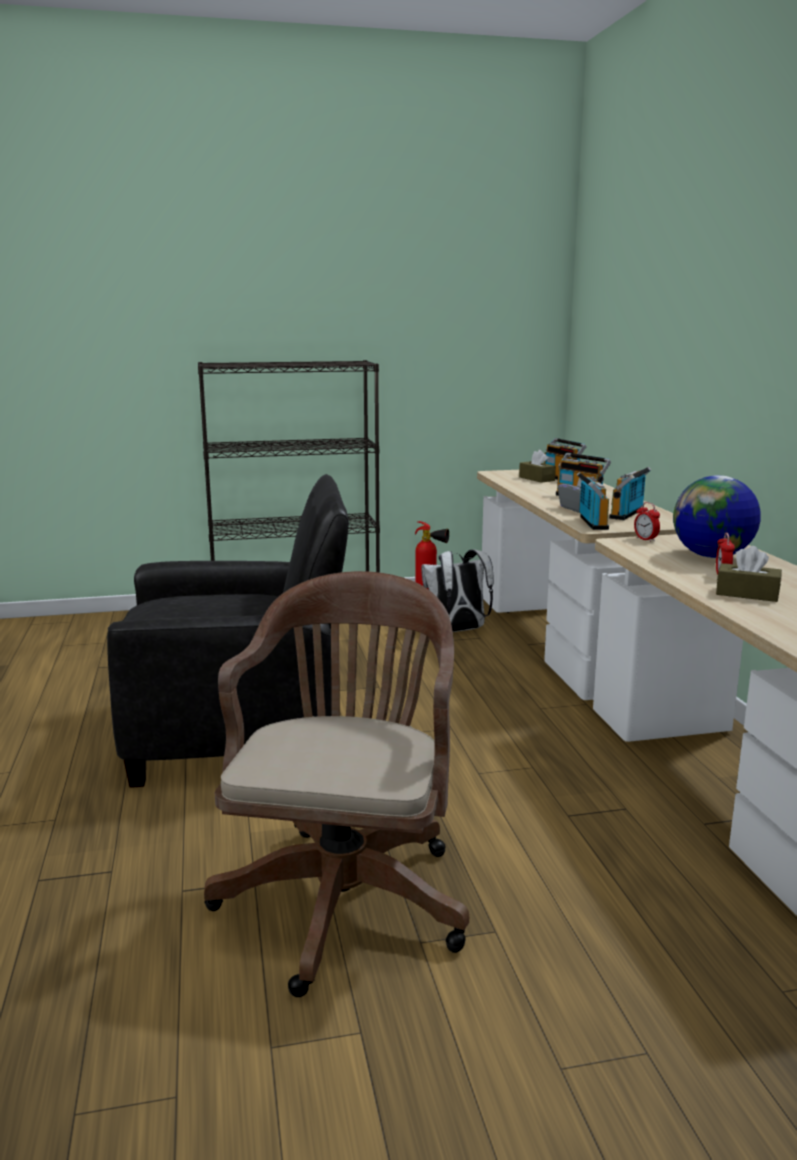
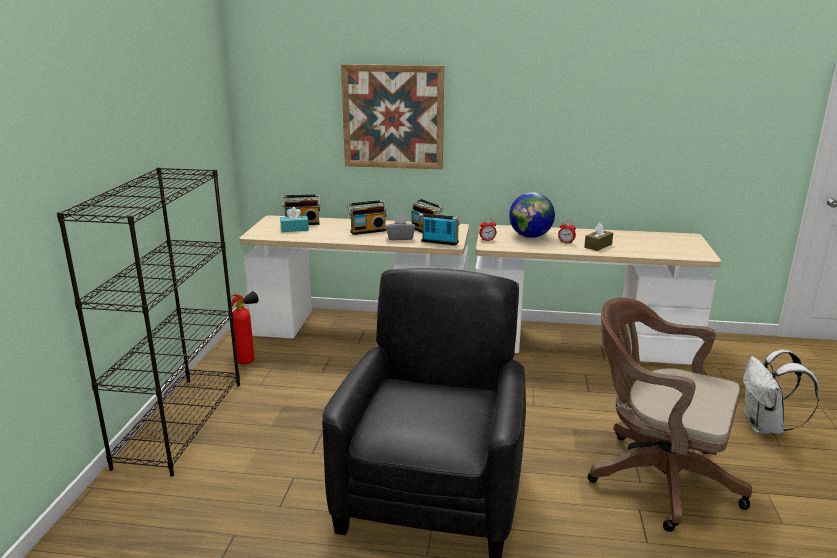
camera: 70 degrees left, 5 degrees up
(457, 630) = (309, 361): white backpack -> white backpack (765, 427)
(536, 479) = (295, 229): brown tissue box -> turquoise tissue box
(668, 343) = (393, 117): none -> picture

